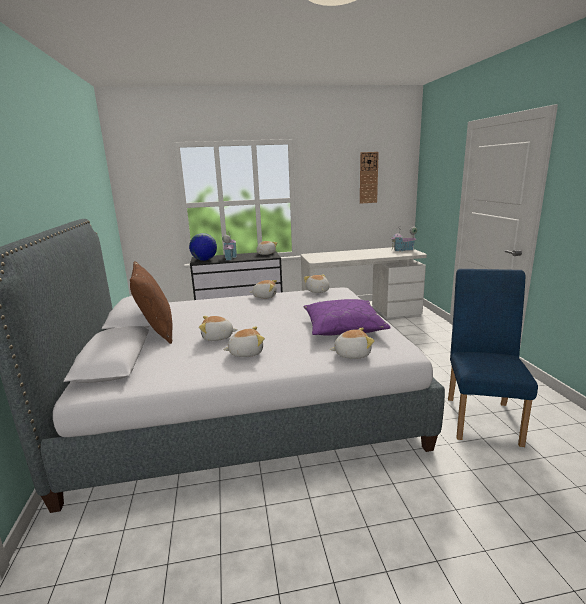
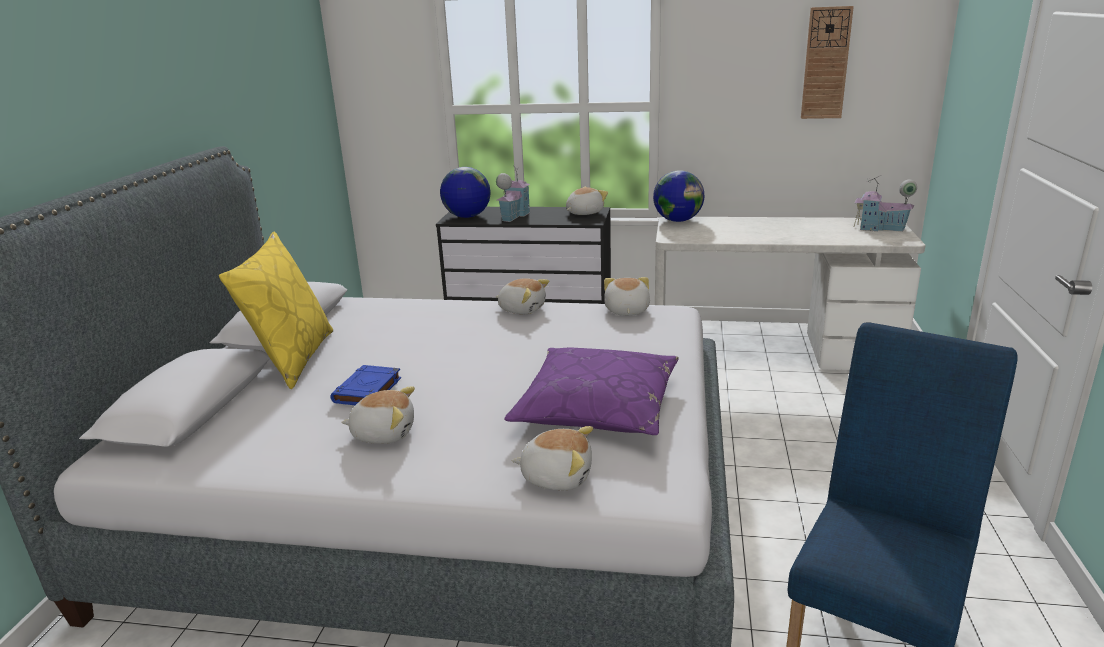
camera: 20 degrees right, 5 degrees up
(156, 331) = (292, 358): brown pillow -> yellow pillow
(217, 338) = (367, 391): plush toy -> blue book
(311, 254) = (678, 220): none -> globe

